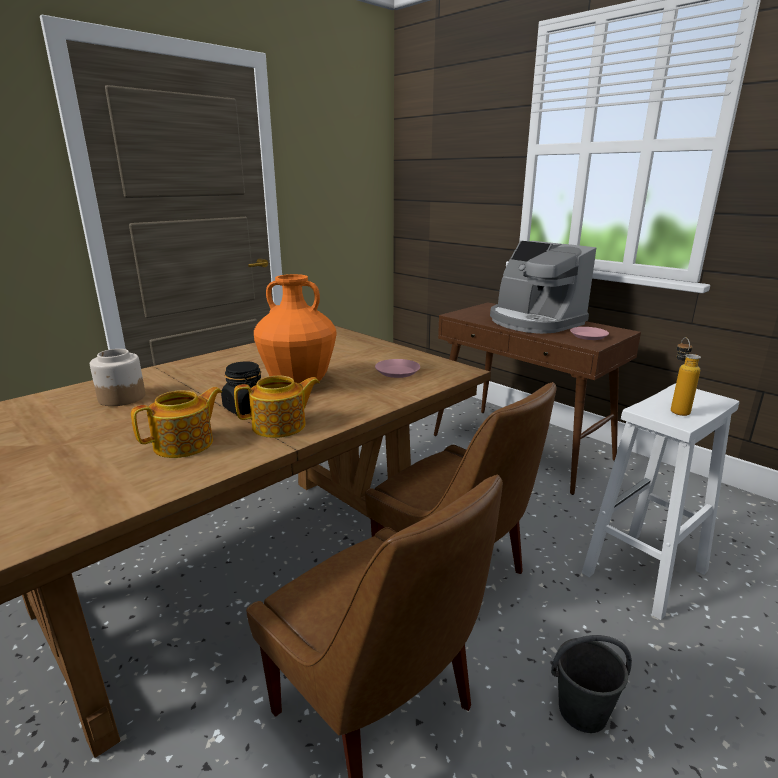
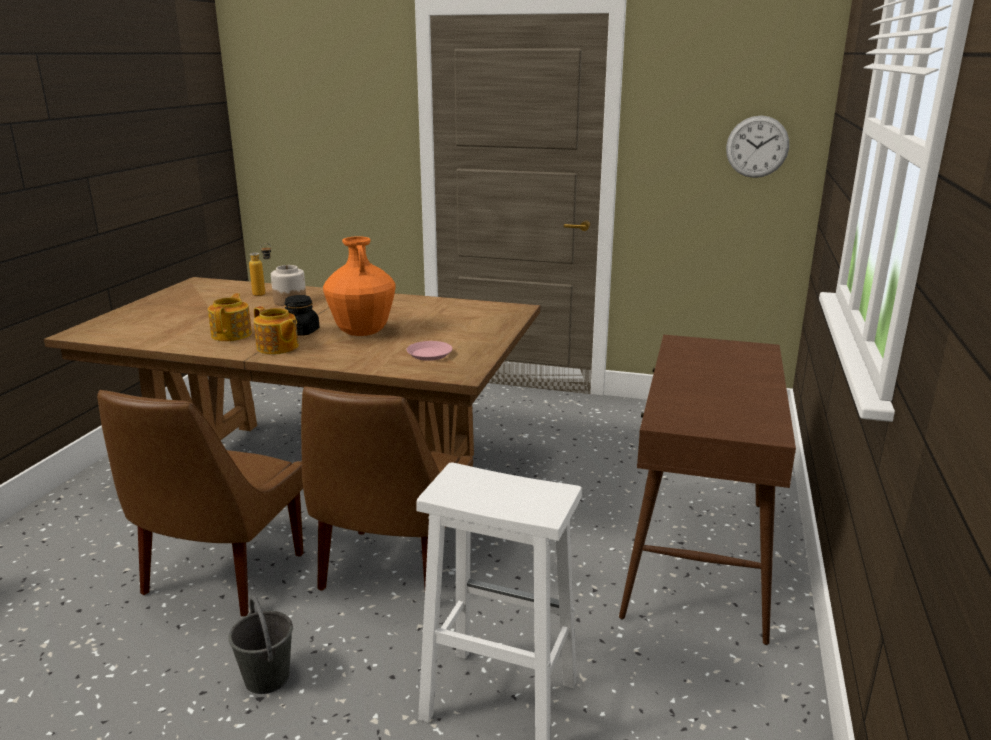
camera: 60 degrees right, 0 degrees up
(185, 444) = (232, 334): teapot -> teapot turned 105 degrees counterclockwise
(361, 185) = (757, 147): none -> wall clock
(534, 322) = (720, 380): coffee machine -> none
(588, 336) = (704, 417): pink plate -> none
(676, 409) = (481, 489): bottle -> bottle (264, 294)

